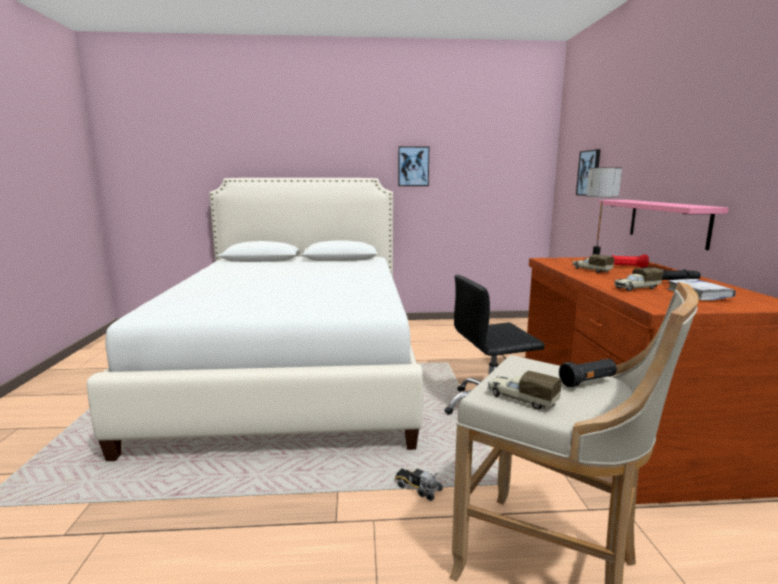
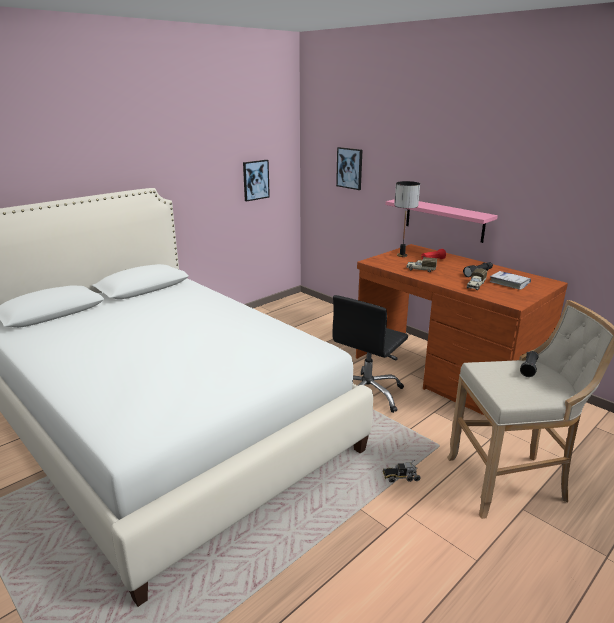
camera: 40 degrees left, 10 degrees up
(413, 166) = (182, 168): picture -> picture (255, 180)
(521, 399) = (523, 395): toy truck -> none

